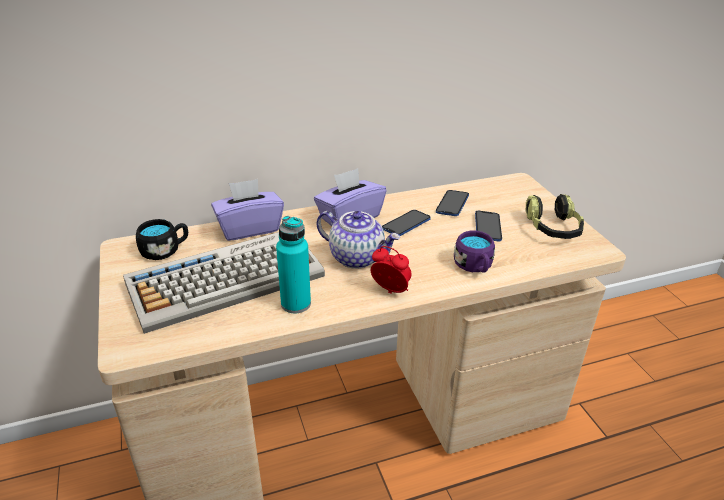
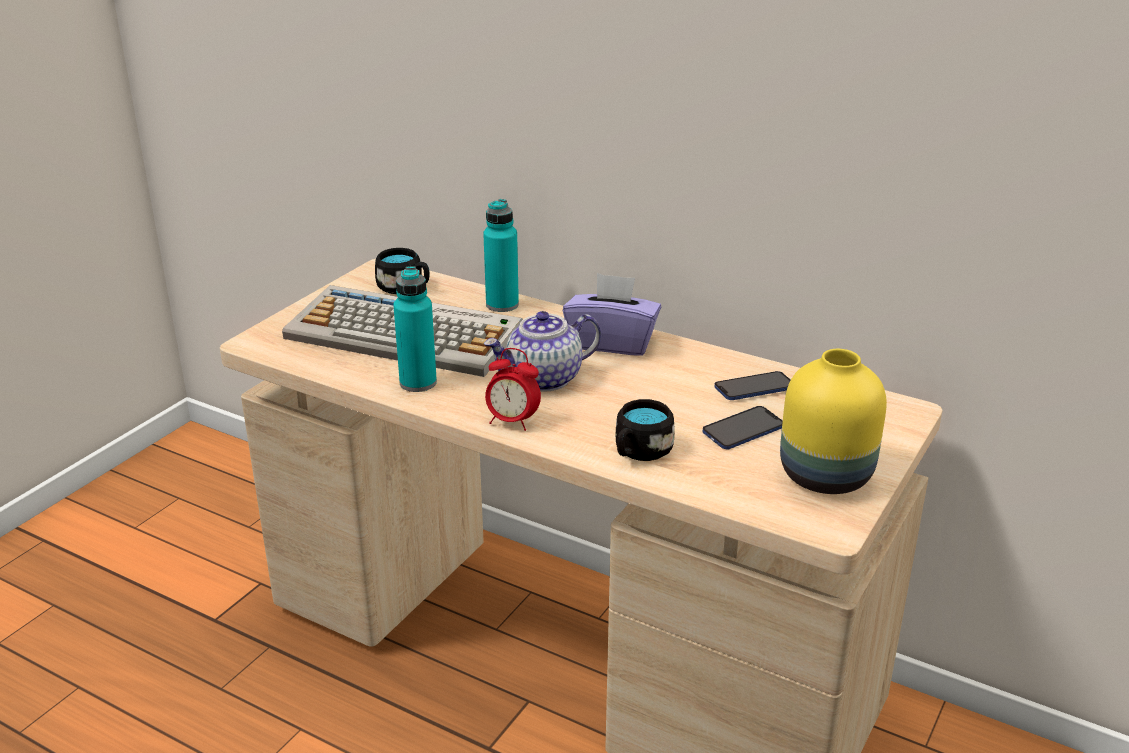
camera: 50 degrees right, 5 degrees down
(249, 228) = (502, 305): purple tissue box -> turquoise bottle
(357, 257) = (544, 379): teapot -> teapot turned 75 degrees clockwise
(390, 291) = (512, 422): alarm clock -> alarm clock turned 120 degrees clockwise
(406, 224) = (656, 378): phone -> none
(474, 267) = (639, 452): purple mug -> black mug
(553, 229) = (822, 476): headphones -> yellow vase

